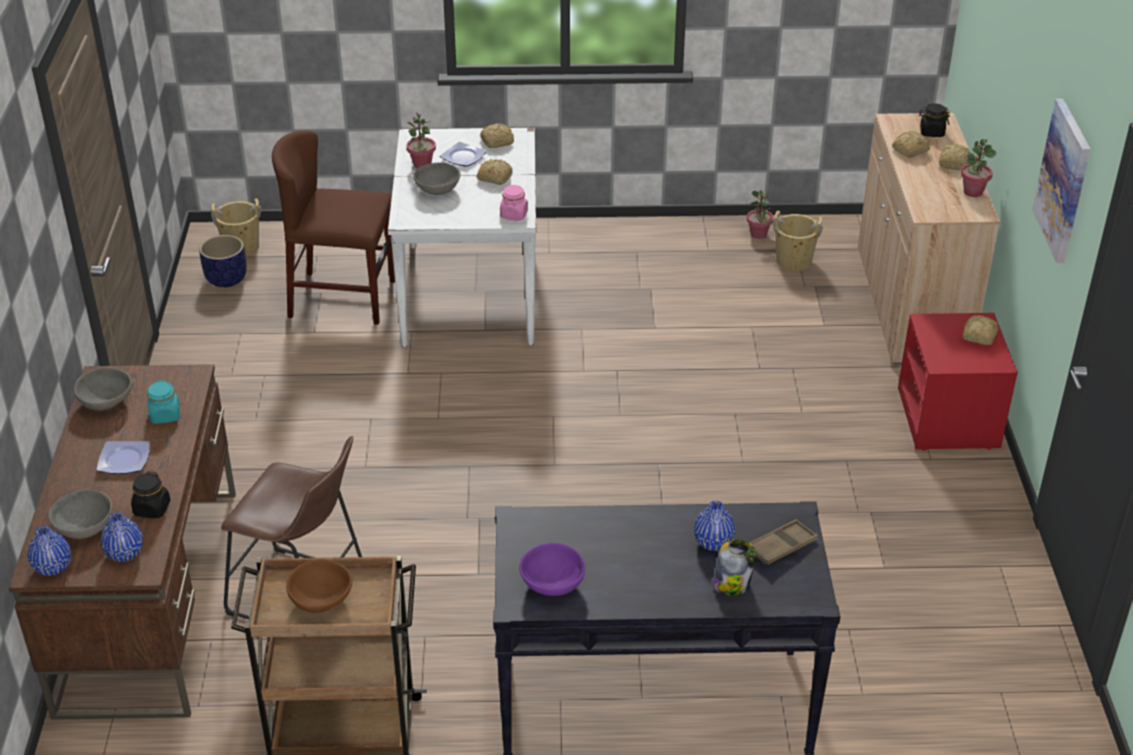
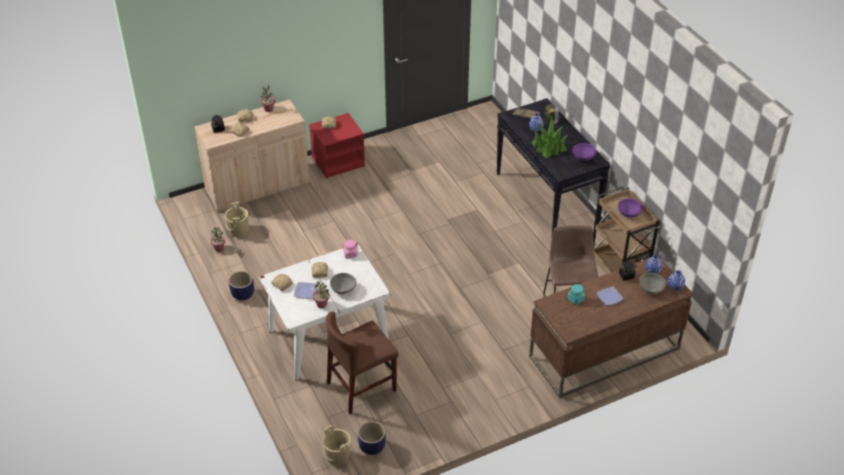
camera: 115 degrees left, 5 degrees up
(105, 402) = (583, 322): grey bowl -> none
(320, 600) = (629, 213): brown bowl -> purple bowl
(342, 298) = (361, 387): brown chair -> brown chair turned 75 degrees clockwise
(630, 235) = (242, 294): none -> planter
(632, 539) = (548, 146): none -> potted plant
(1063, 180) = (337, 36): picture -> none

